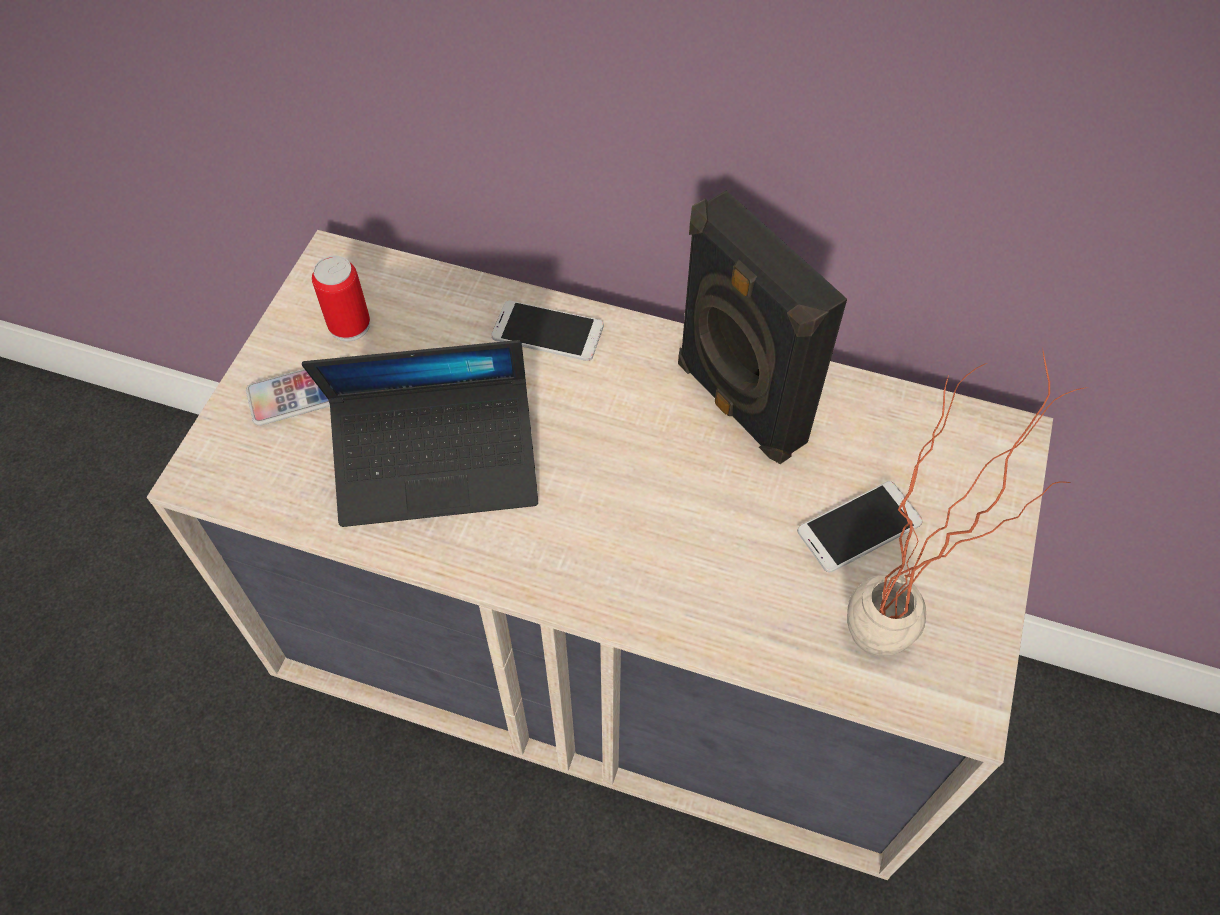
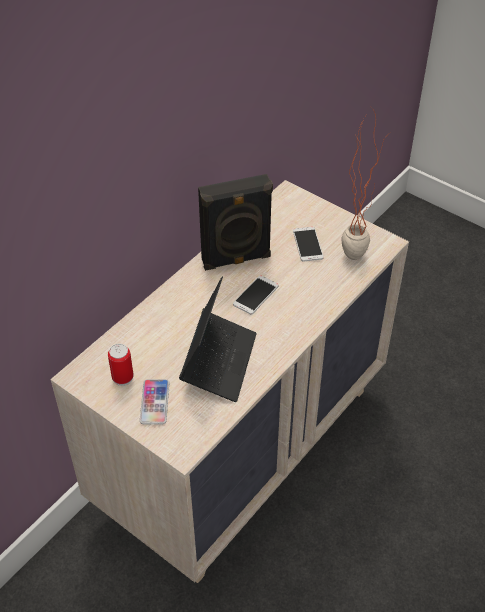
camera: 70 degrees left, 10 degrees down
(548, 331) = (166, 307): phone -> phone (255, 295)

